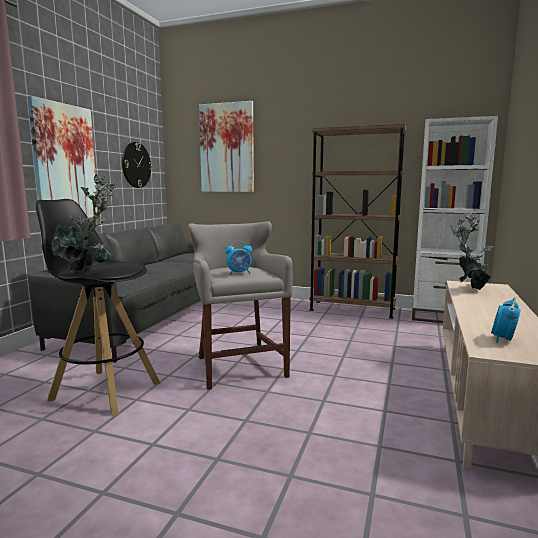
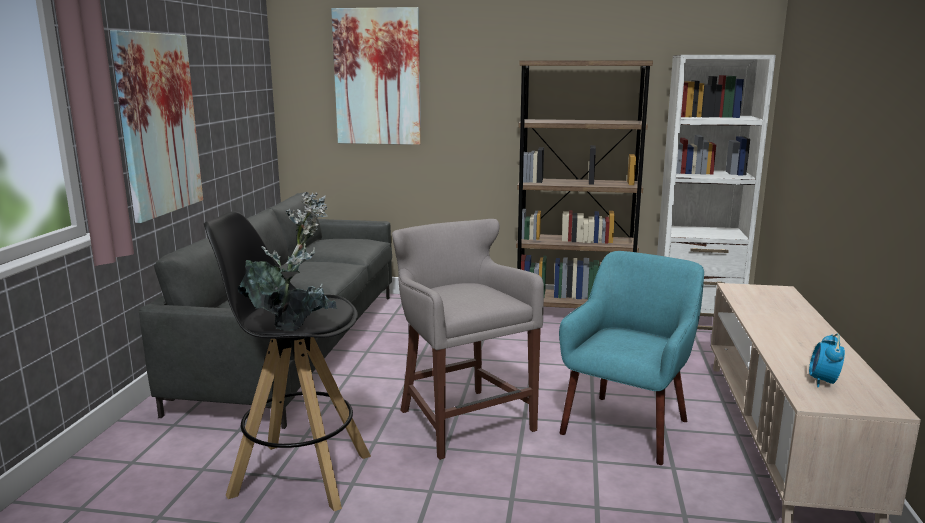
camera: 10 degrees left, 5 degrees up
(136, 165) = (241, 108): wall clock -> none
(239, 273) = (472, 300): alarm clock -> none
(359, 380) = (627, 426): none -> turquoise armchair
(470, 288) = (752, 296): potted plant -> none

